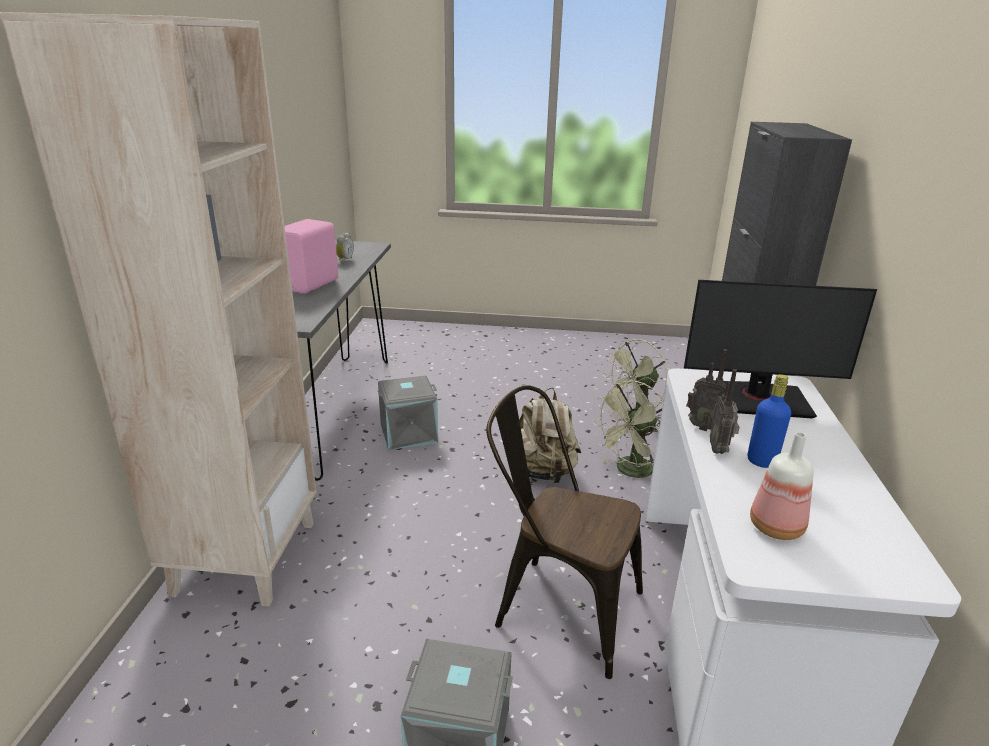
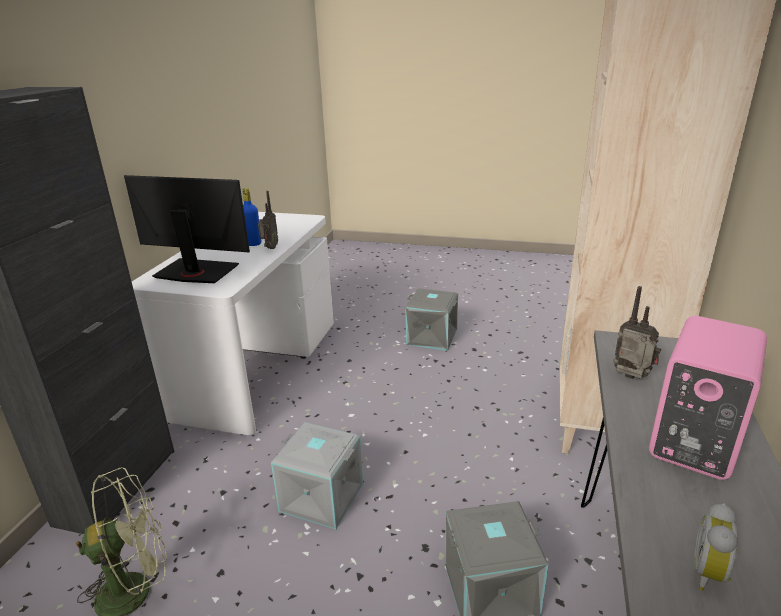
camera: 170 degrees left, 0 degrees up
(543, 472) = (320, 498): beige backpack -> grey storage box
(557, 607) = (361, 382): brown chair -> none
(630, 472) = (222, 491): green fan -> none
(702, 426) = (263, 258): radio -> radio (631, 379)
(775, 526) = (285, 225): bottle -> none

